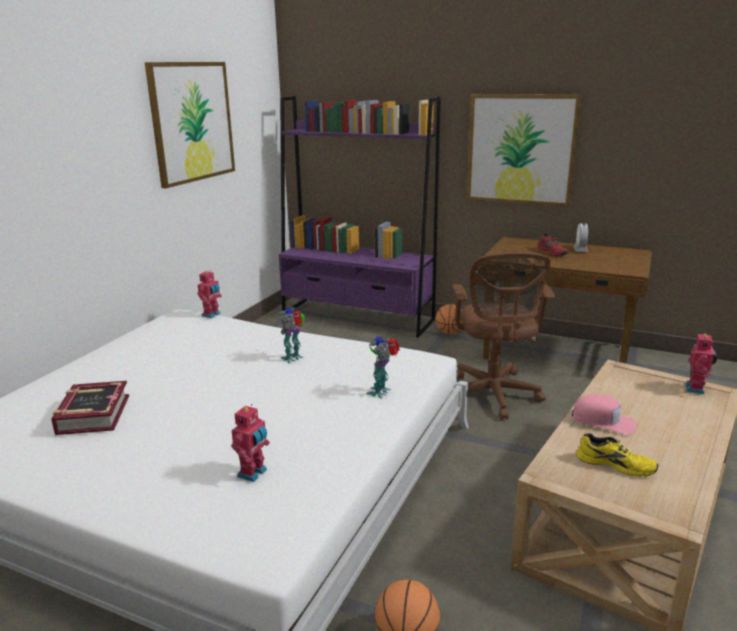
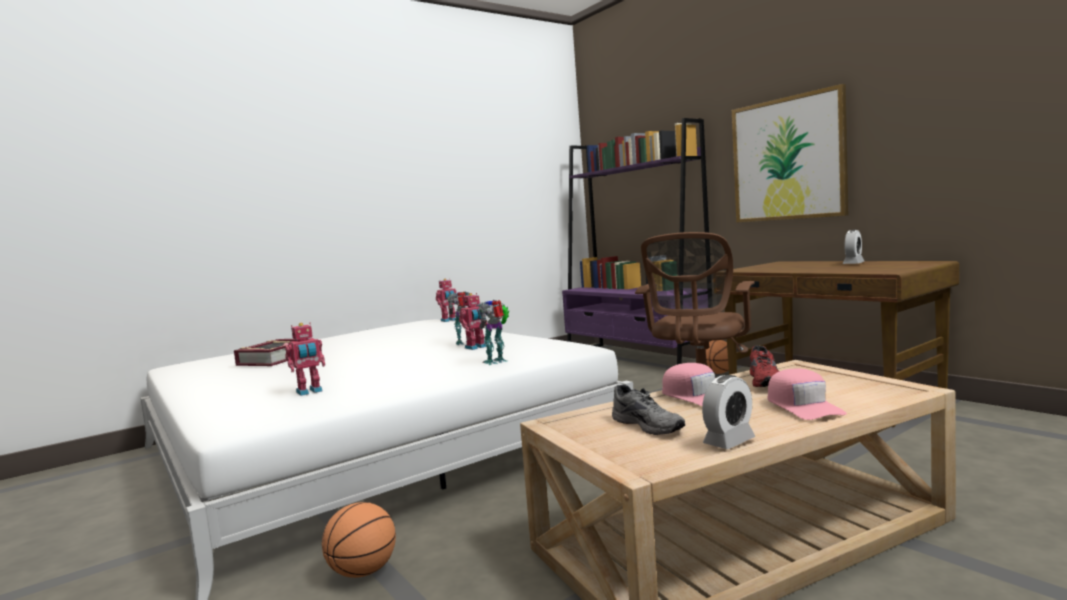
camera: 30 degrees right, 15 degrees down
(192, 122) = (470, 162): picture -> none
(553, 252) = (813, 266): red shoe -> red shoe (767, 381)
(615, 464) = (649, 425): yellow shoe -> grey shoe
(684, 423) = (803, 406): none -> pink cap
(692, 475) = (729, 441): none -> alarm clock
(696, 389) = (878, 385): toy robot -> toy robot (476, 347)

